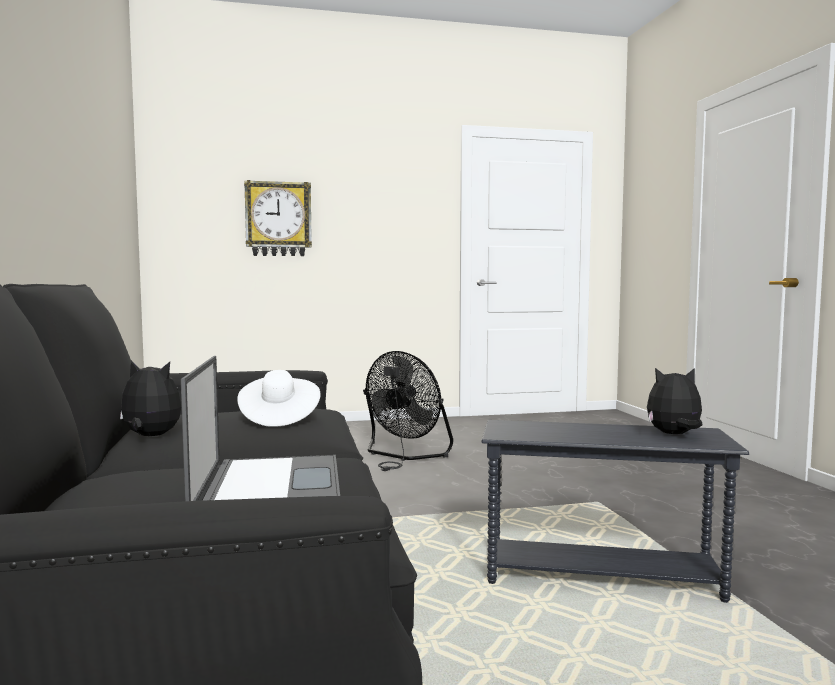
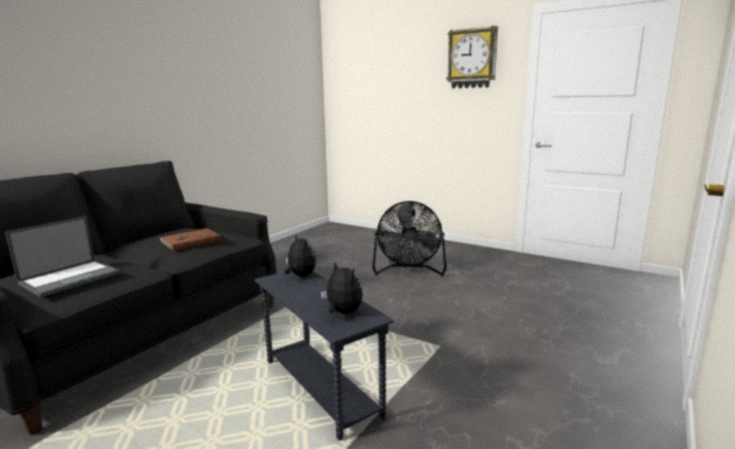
camera: 45 degrees right, 10 degrees up
(149, 437) = (144, 239): plush toy -> plush toy (300, 276)
(278, 219) = (393, 95): wall clock -> wall clock (472, 58)
(278, 418) = (190, 241): white hat -> brown book
(399, 454) = (406, 270): black fan -> black fan turned 105 degrees clockwise

